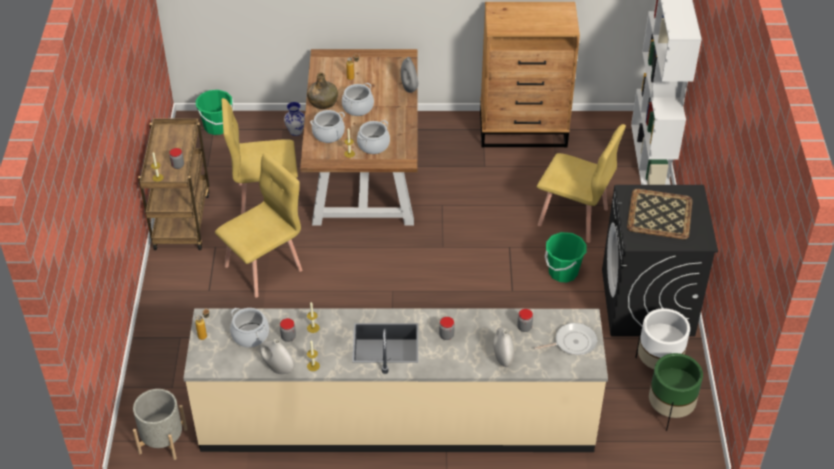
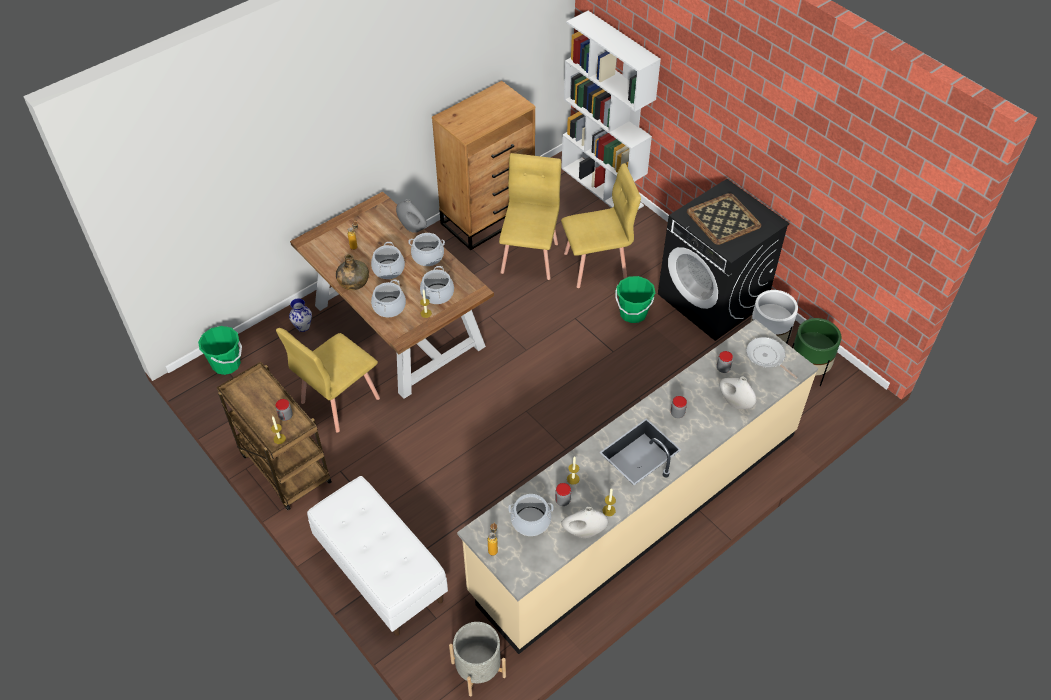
camera: 40 degrees left, 5 degrees up
(169, 331) = (380, 571): none -> white bench
(264, 268) = (403, 461): yellow chair -> yellow chair (530, 257)
(397, 114) = (428, 256): none -> cooking pot
(572, 342) = (767, 357): frying pan -> frying pan turned 75 degrees counterclockwise

